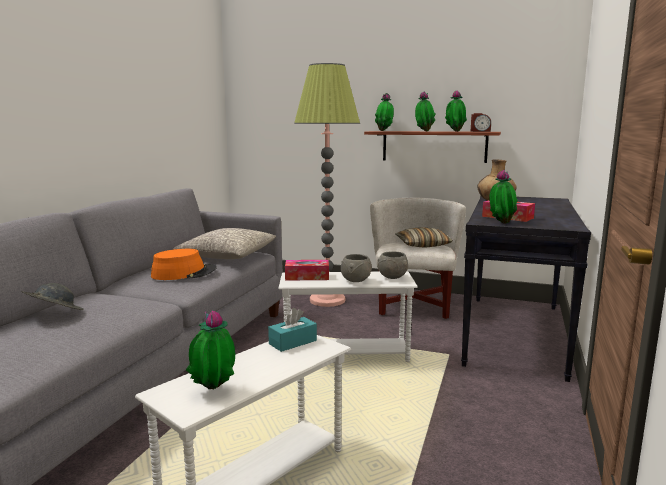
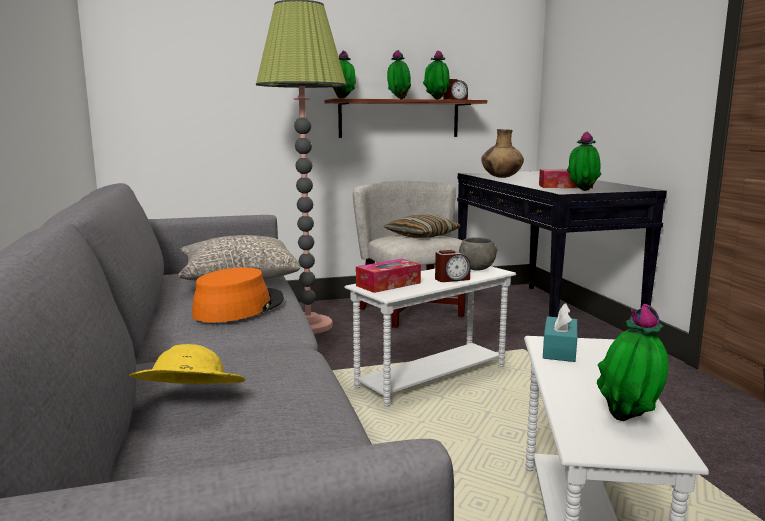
camera: 35 degrees left, 0 degrees up
(54, 314) = (188, 403): grey hat -> yellow hat
(356, 281) = (451, 279): grey bowl -> alarm clock

